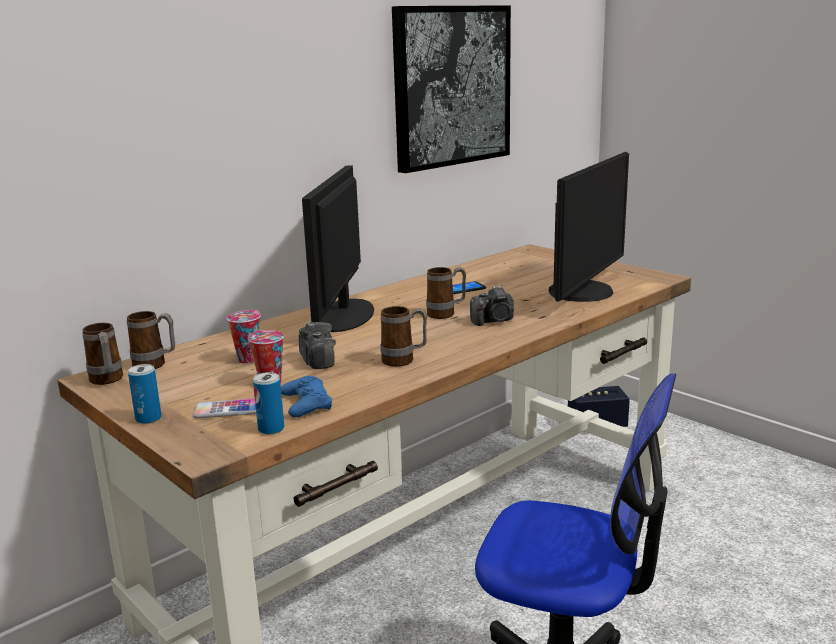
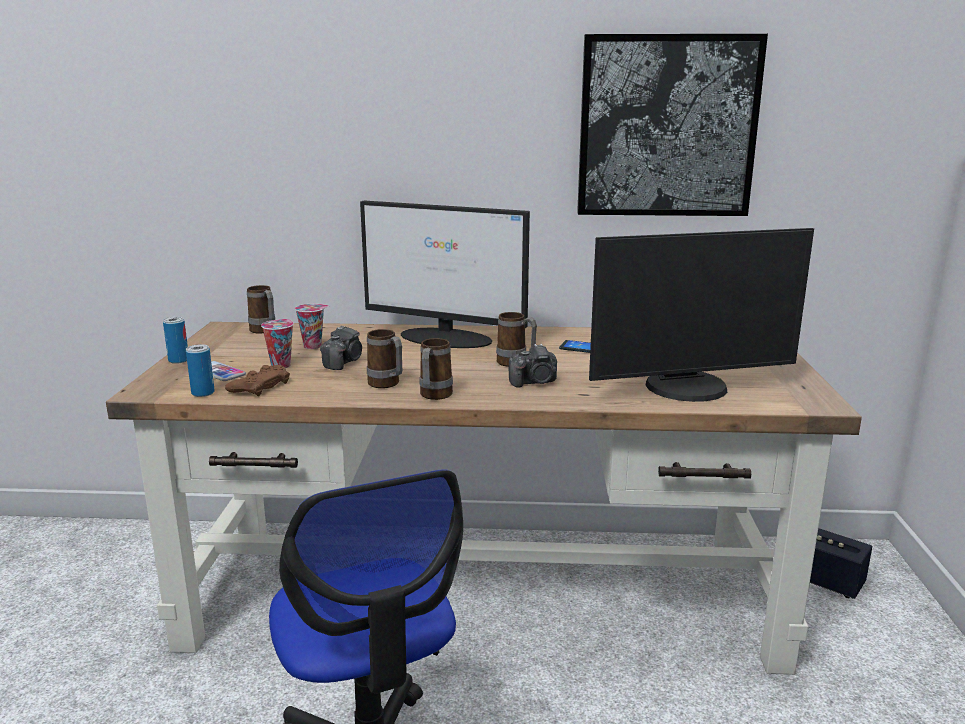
camera: 45 degrees right, 0 degrees up
(107, 381) = (222, 331): mug -> mug (433, 396)
(306, 403) = (259, 386): blue game controller -> brown game controller
(343, 315) = (447, 338): monitor -> monitor turned 120 degrees counterclockwise
(494, 321) = (535, 382): camera -> camera turned 45 degrees counterclockwise

